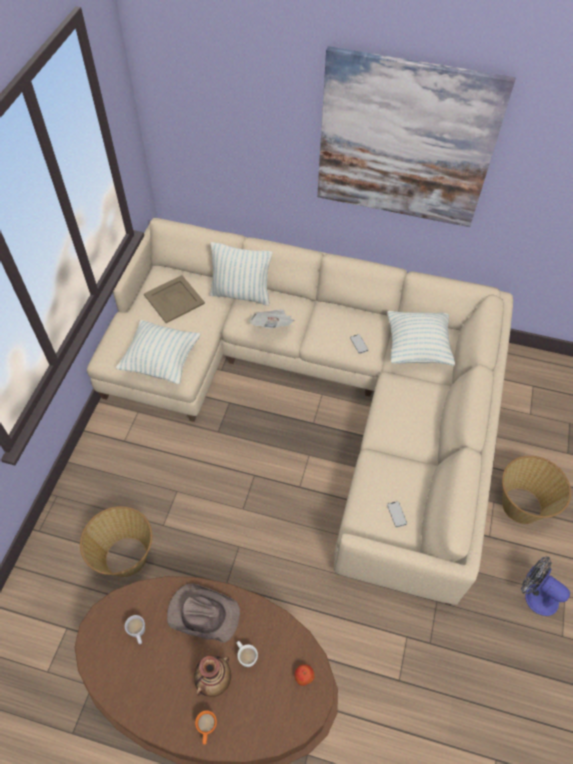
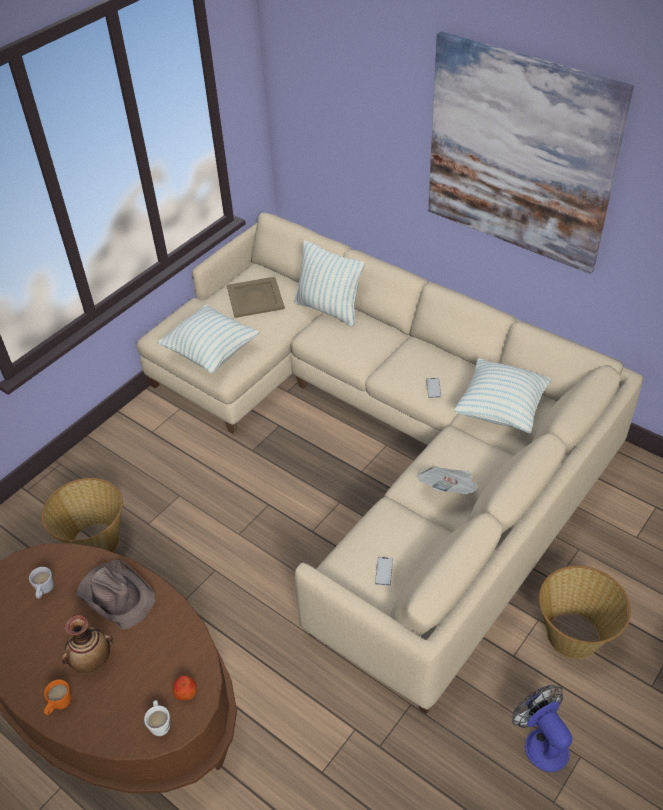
camera: 25 degrees right, 10 degrees down
(246, 656) = (137, 650): white mug -> white mug (160, 723)
(272, 326) = (345, 347): newspaper -> newspaper (449, 490)

